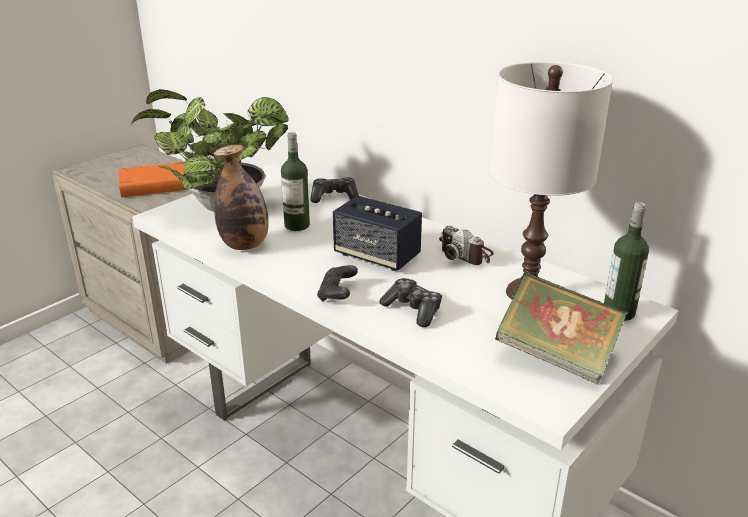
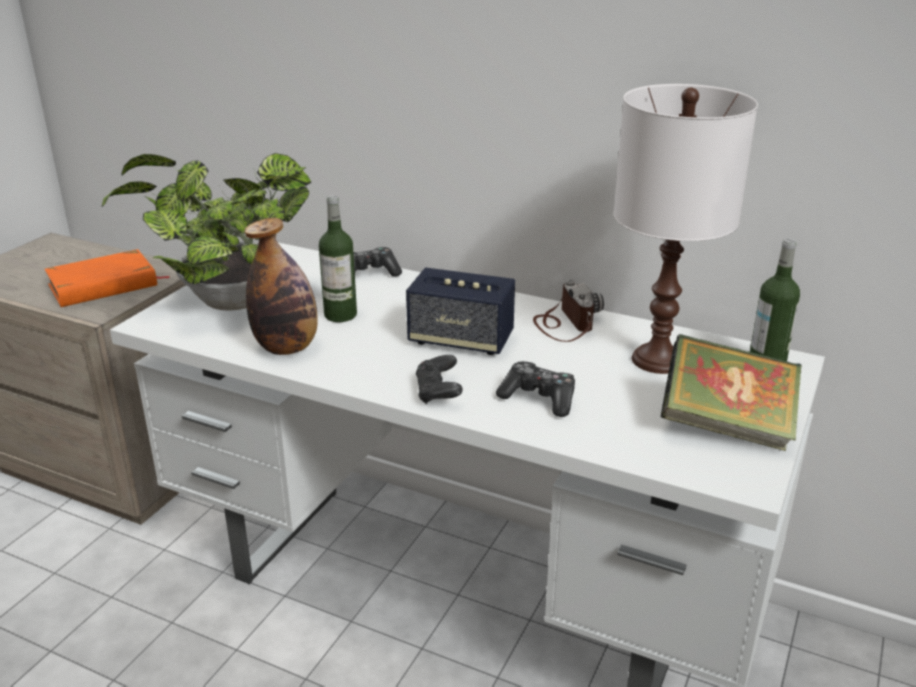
camera: 15 degrees left, 0 degrees up
(466, 254) = (565, 324): camera -> camera turned 135 degrees counterclockwise

